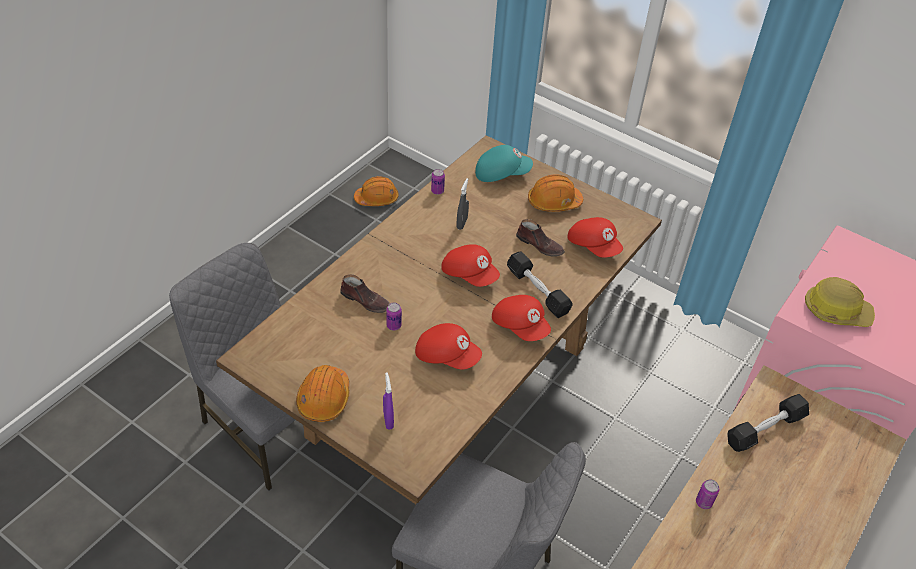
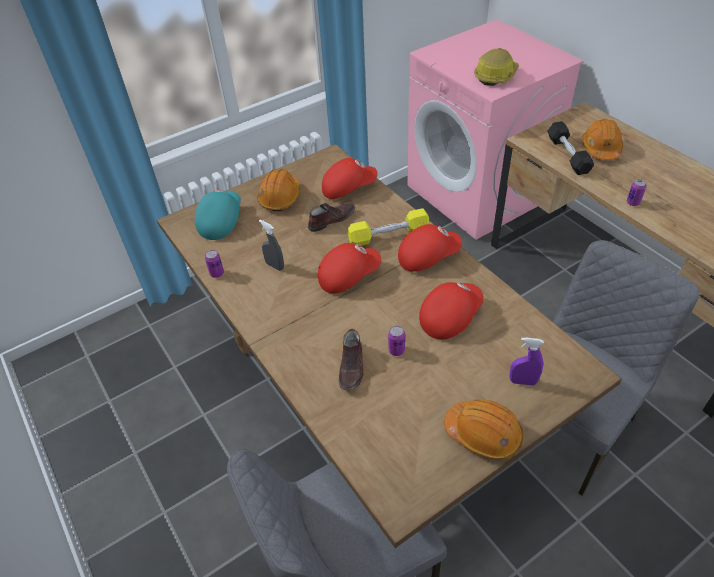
camera: 65 degrees left, 0 degrees up
(366, 301) = (352, 367): brown shoe -> brown shoe turned 135 degrees clockwise
(377, 199) = (79, 392): orange hard hat -> orange hard hat (601, 148)
(537, 291) = (388, 235): black dumbbell -> yellow dumbbell

